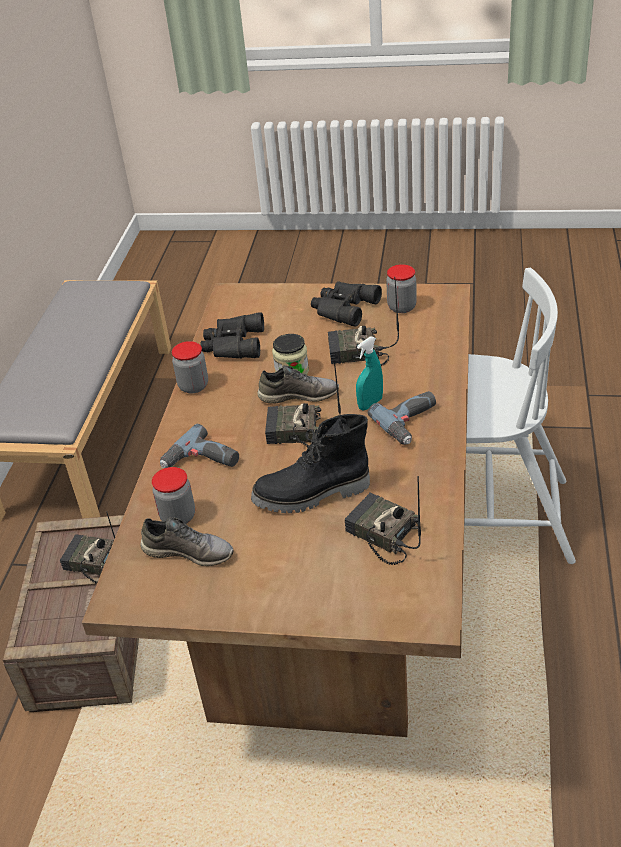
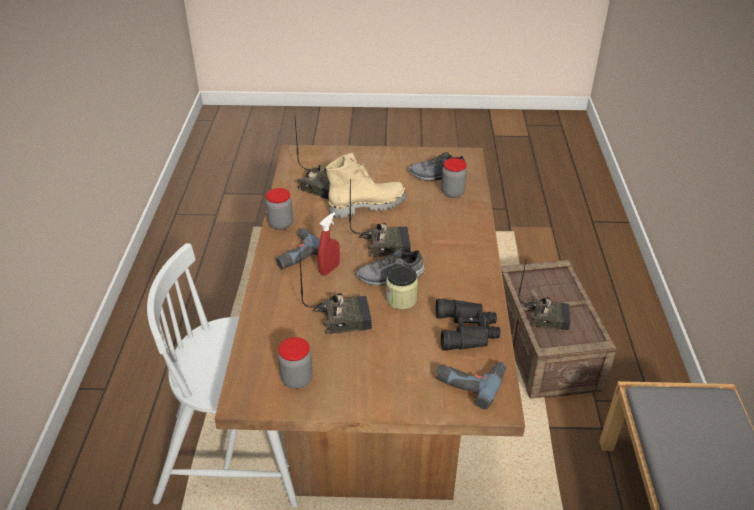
camera: 170 degrees right, 0 degrees up
(193, 386) = (486, 285): jar -> jar (280, 224)
(201, 462) = (451, 225): power drill -> power drill (470, 380)
(312, 495) = (367, 205): black boot -> beige boot
(342, 308) = (362, 378): black binoculars -> none
(370, 404) = (329, 269): turquoise spray bottle -> red spray bottle

